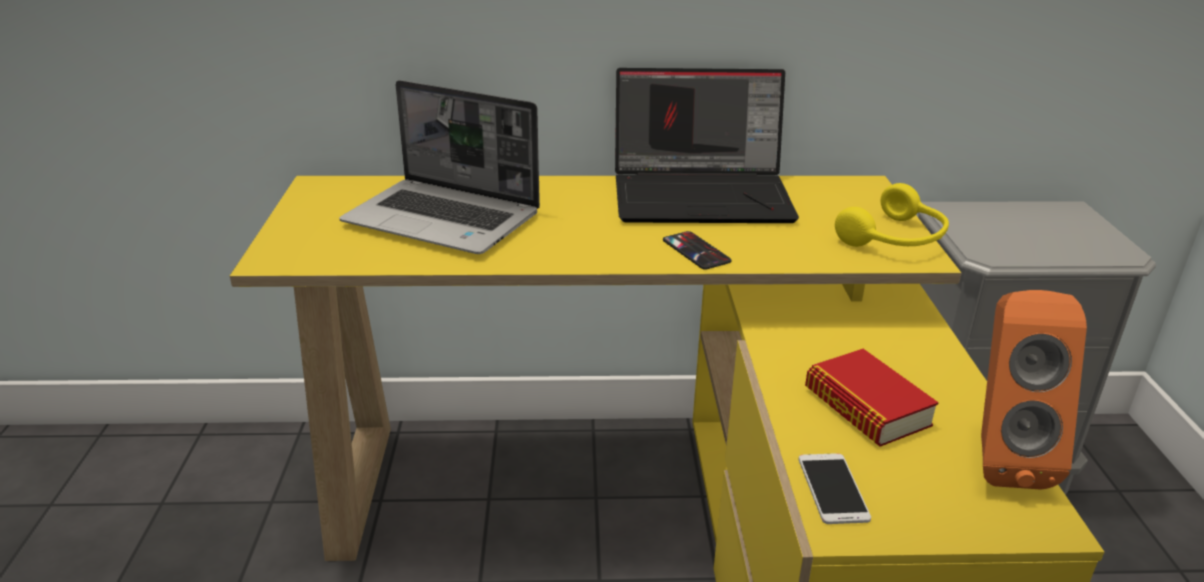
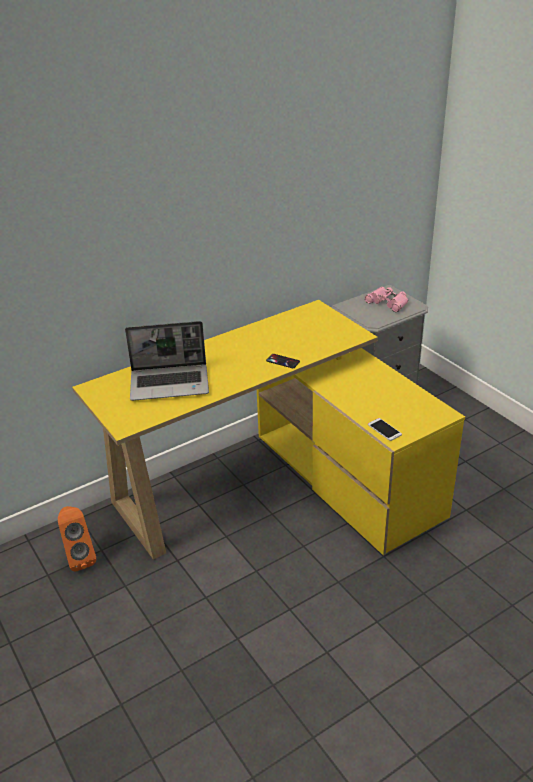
camera: 30 degrees left, 5 degrees up
(703, 195) = (259, 334): laptop -> none
(866, 407) = (373, 399): book -> none
(896, 239) = (346, 330): yellow headphones -> none
(998, 457) = (422, 400): orange speaker -> orange speaker (79, 558)
(1053, 229) = (387, 303): none -> pink binoculars

